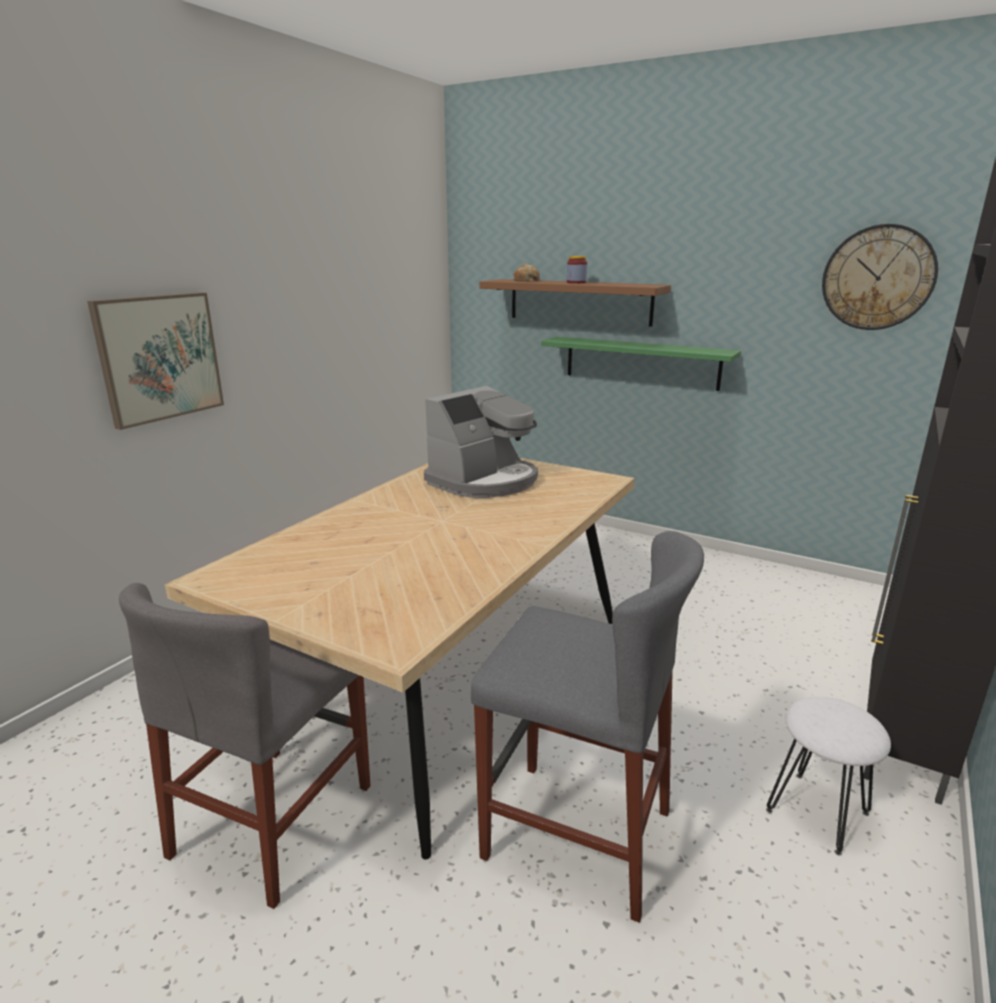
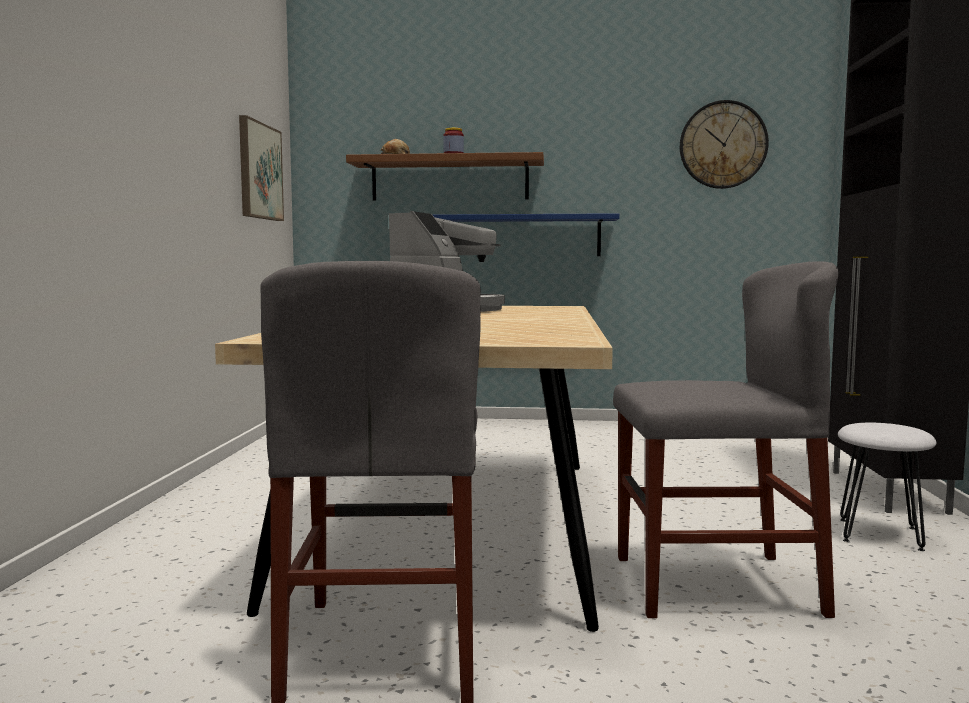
camera: 25 degrees left, 15 degrees down
(159, 357) = (68, 144): picture -> picture (259, 171)
(577, 834) = (715, 585): grey stool -> grey chair
(641, 362) = (520, 236): green shelf -> blue shelf

